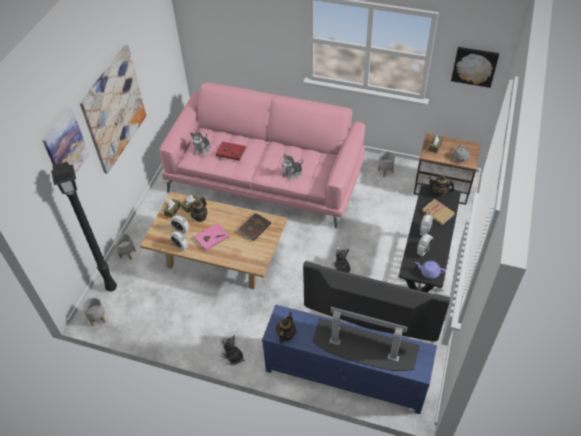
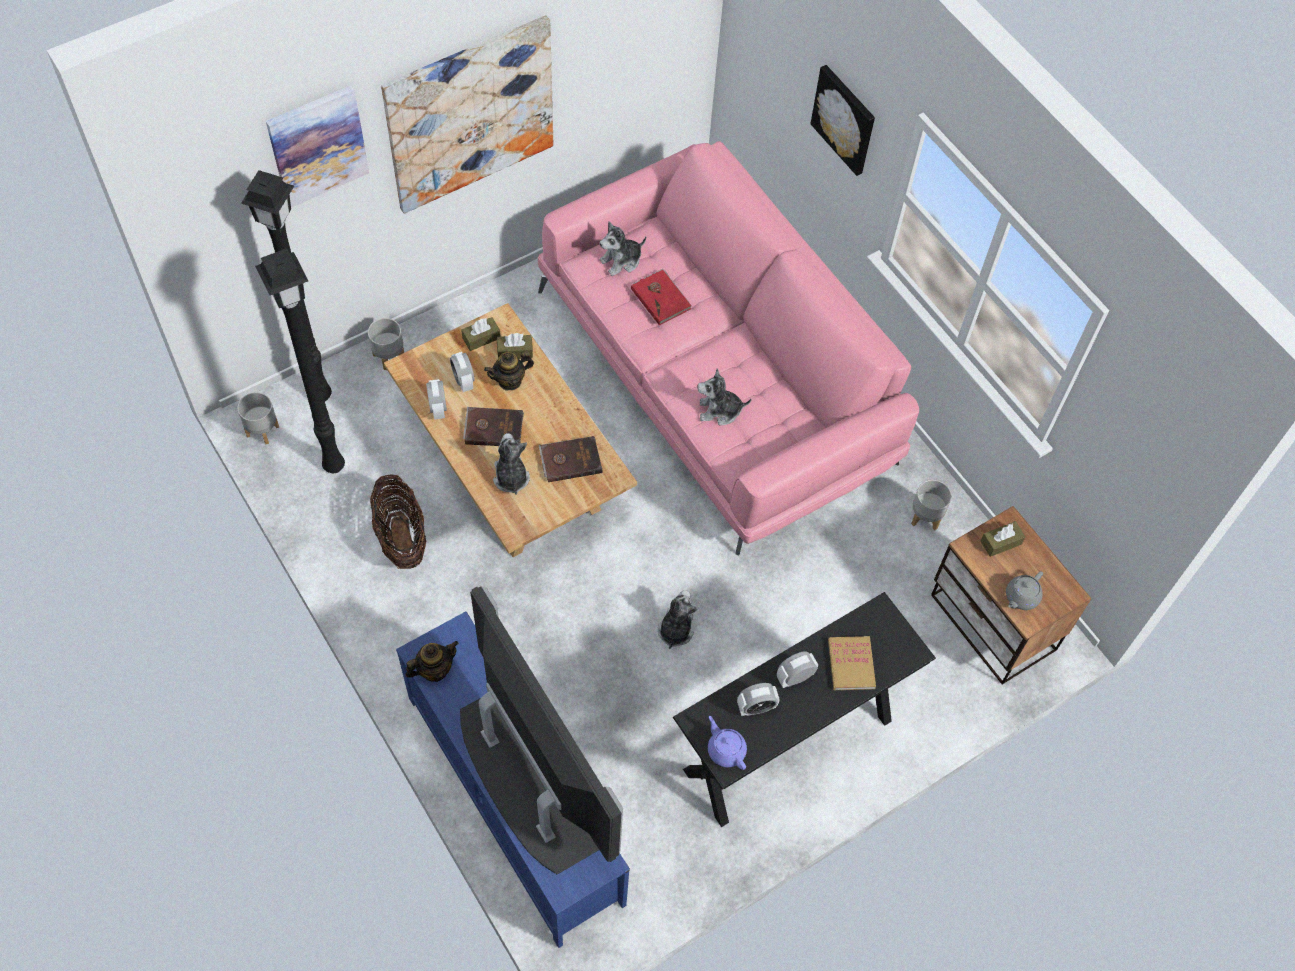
camera: 35 degrees right, 10 degrees up
(143, 310) = (332, 465): none -> black floor lamp
(200, 315) = (401, 537): none -> basket
(211, 237) = (493, 428): pink book -> brown book
(232, 356) = (385, 638): plush toy -> plush toy (511, 477)
(439, 193) = (893, 632): teapot -> none
(474, 66) = (1137, 453): picture -> picture (845, 119)

